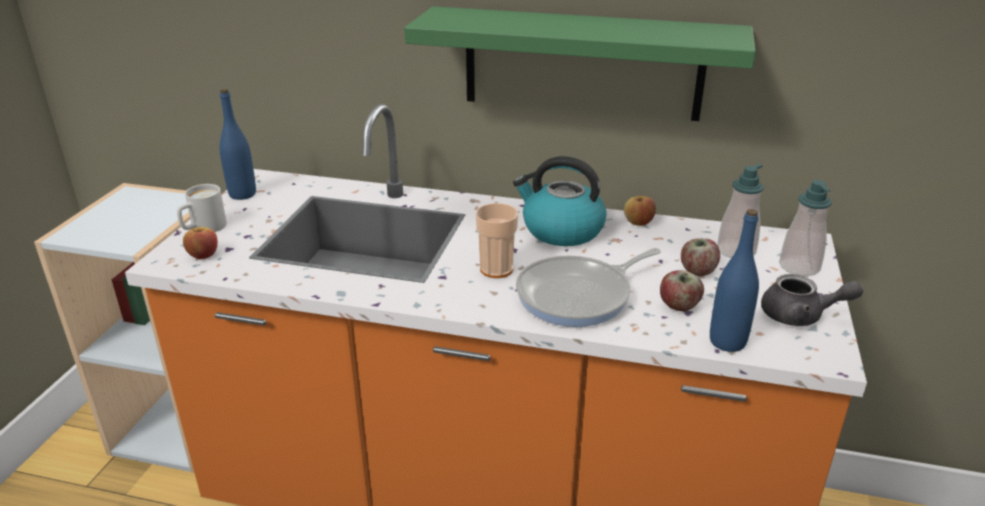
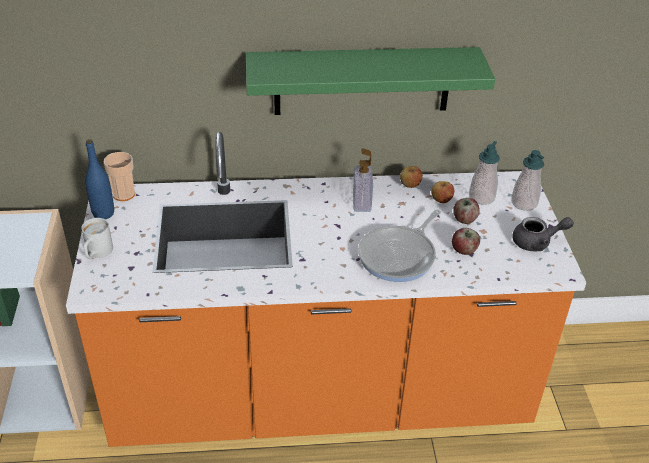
camera: 20 degrees left, 10 degrees up
(203, 255) = (116, 277): apple -> apple (441, 200)
(496, 269) = (335, 245): cup -> cup (124, 194)
(561, 230) = (361, 202): kettle -> soap dispenser
(727, 342) = (502, 271): blue bottle -> none

